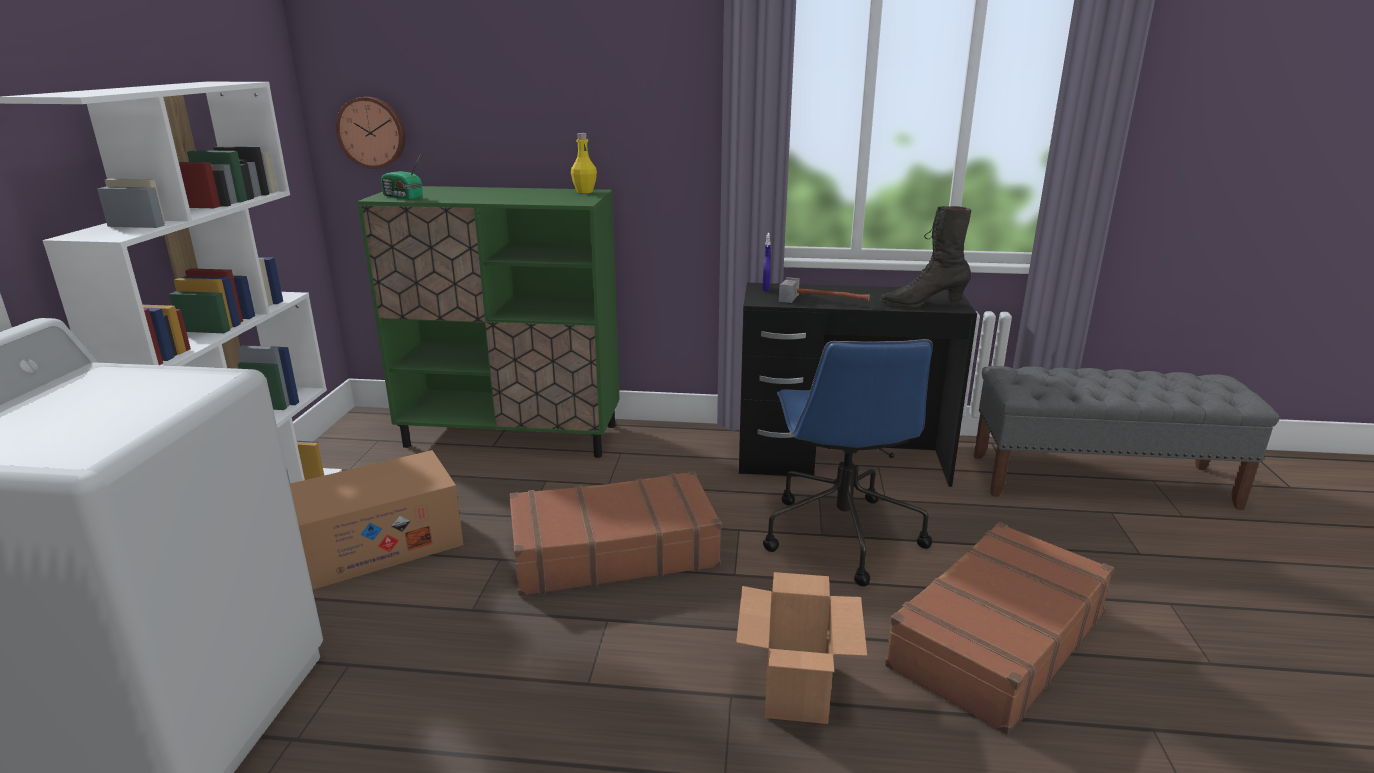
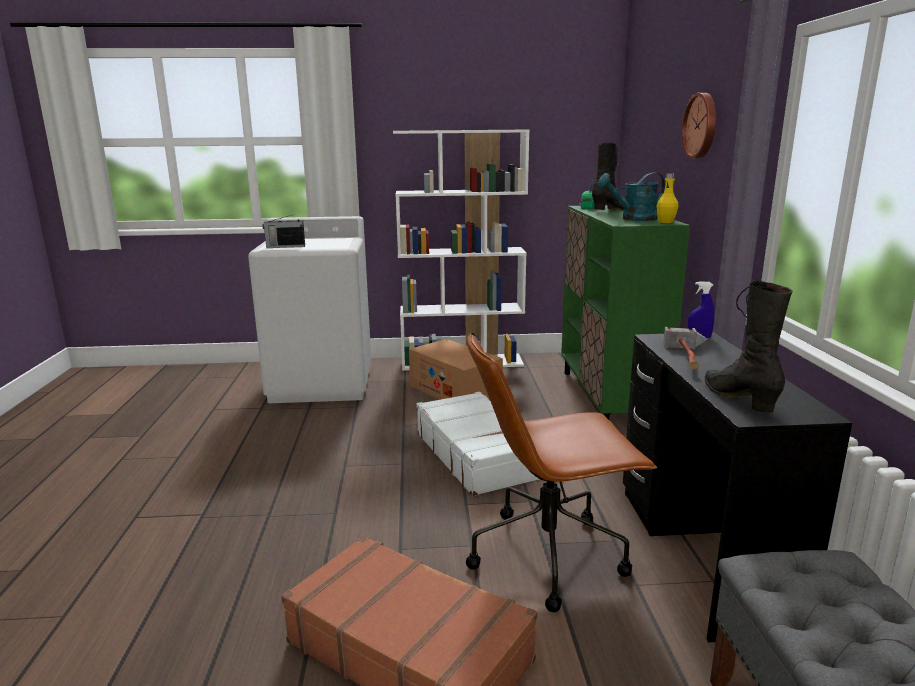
camera: 80 degrees right, 5 degrees down
(98, 435) = (285, 247): none -> radio
(372, 132) = (631, 167): wall clock -> wall clock (701, 126)
(450, 194) = (611, 210): none -> black boot
(546, 196) = (633, 219): none -> turquoise watering can
(613, 551) = (477, 455): brown suitcase -> white suitcase
(795, 688) = (341, 537): cardboard box -> none
(840, 534) = (550, 554): blue office chair -> brown office chair

